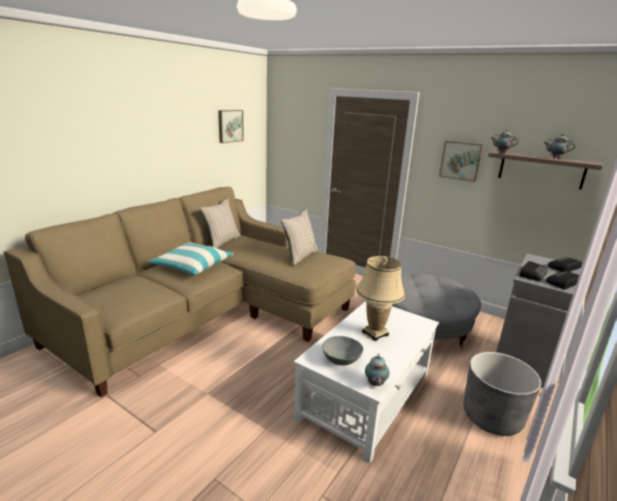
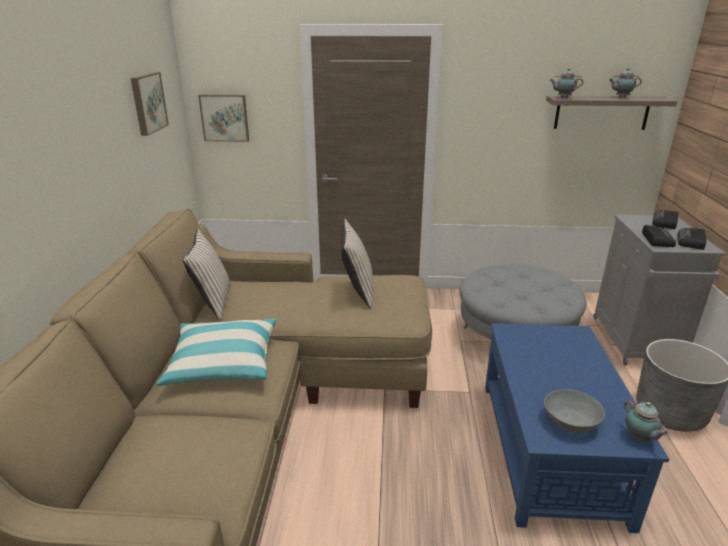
camera: 30 degrees left, 5 degrees up
(366, 395) = (549, 448): white coffee table -> blue coffee table
(375, 333) = (556, 369): beige table lamp -> none
(461, 160) = (506, 112): picture -> picture (225, 117)

